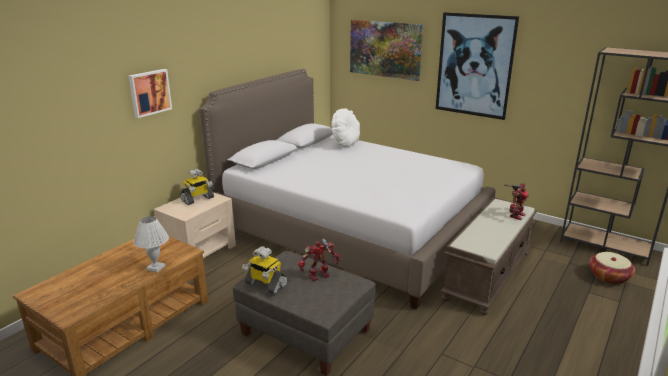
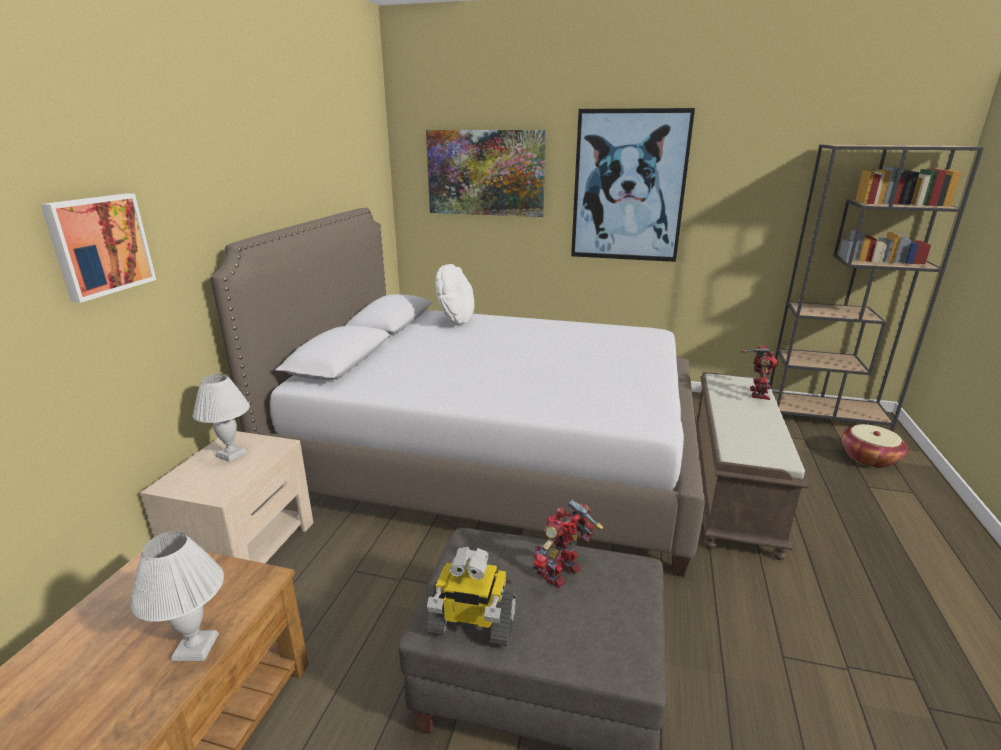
camera: 20 degrees left, 0 degrees up
(197, 199) = (231, 454): toy robot -> white table lamp

